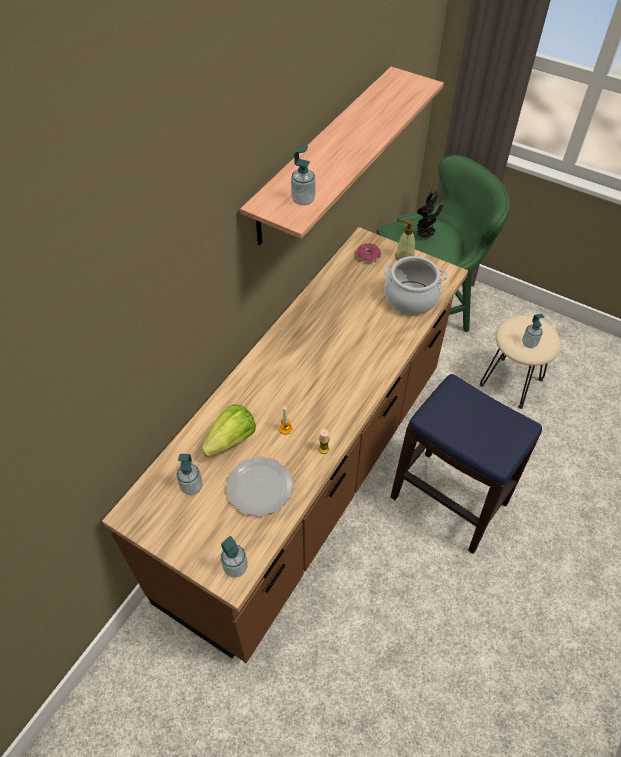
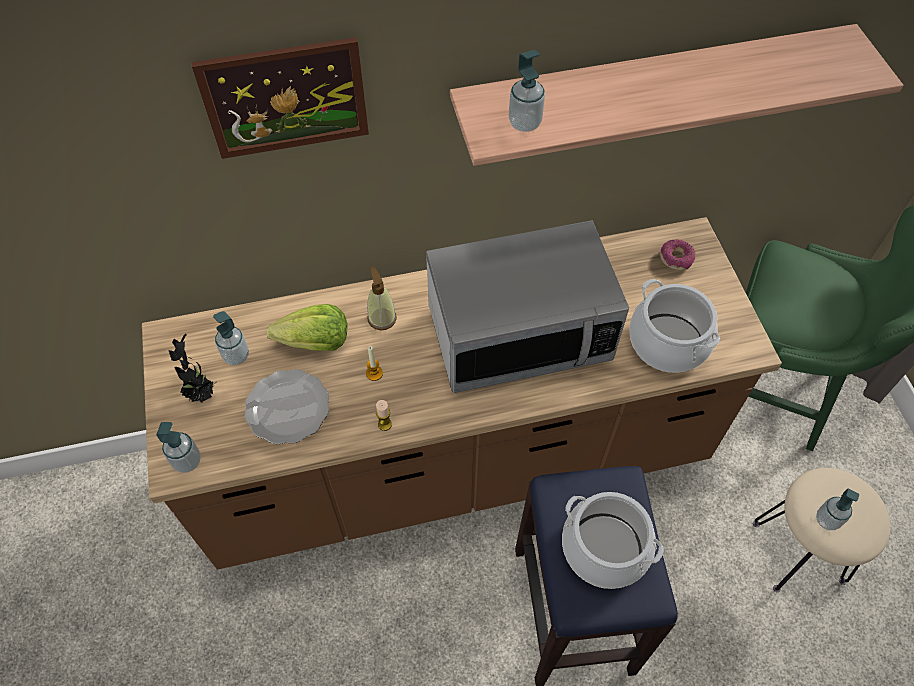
camera: 45 degrees right, 5 degrees up
(162, 266) = (285, 98): none -> picture
(337, 348) = (519, 334): none -> microwave
(404, 257) = (719, 290): soap dispenser -> soap dispenser (382, 318)
(425, 236) = (810, 288): potted plant -> potted plant (202, 394)
(481, 423) = (604, 549): none -> cooking pot

